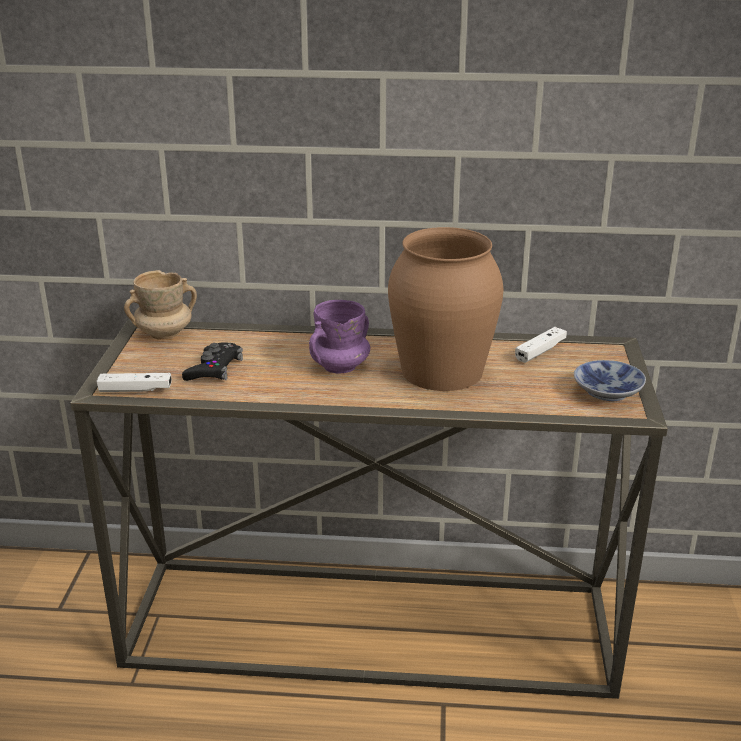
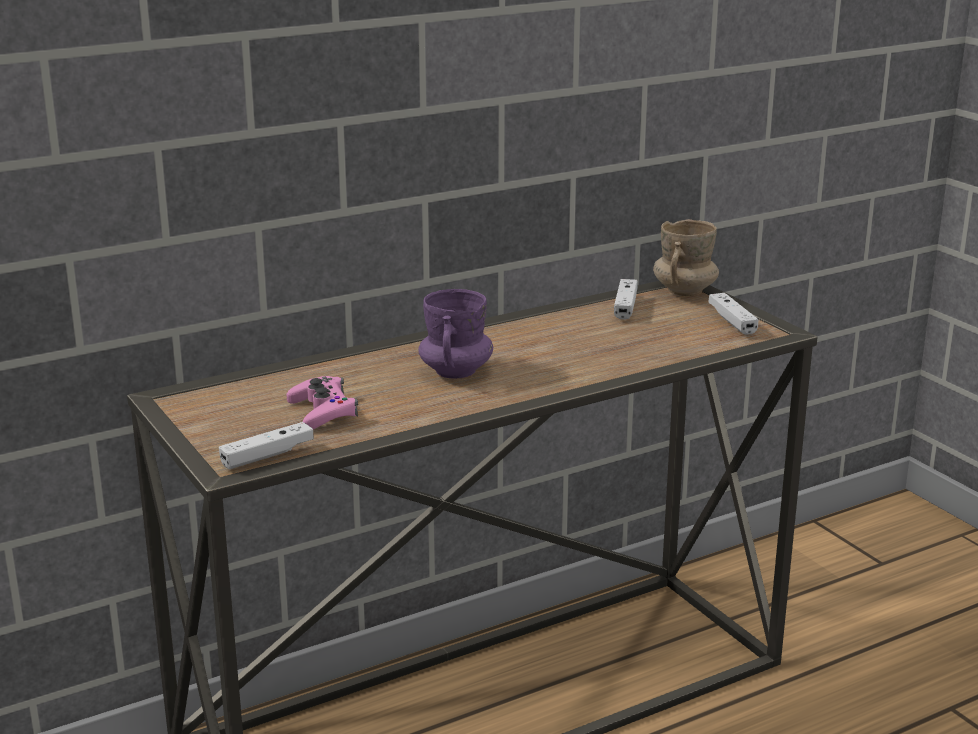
camera: 35 degrees left, 5 degrees down
(164, 333) = (203, 395): beige mug -> beige mug (684, 291)
(214, 369) = (323, 412): black game controller -> pink game controller
(441, 371) = (561, 348): brown vase -> none
(609, 390) = (732, 321): bowl -> white game controller

